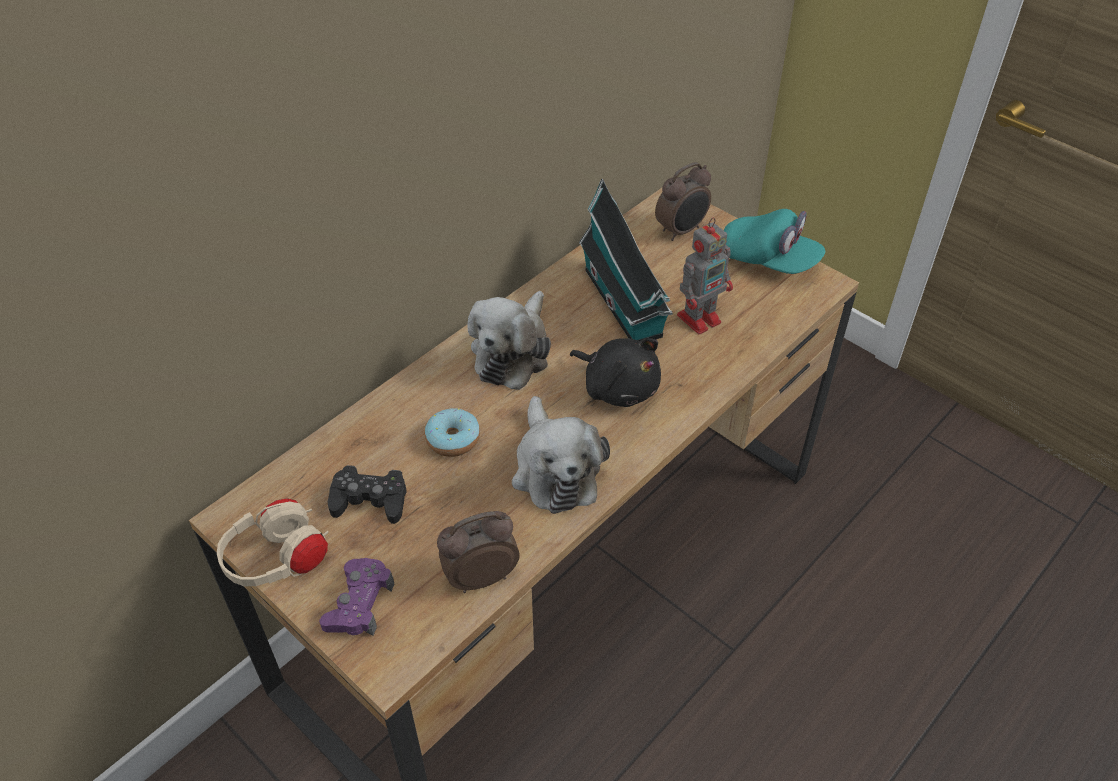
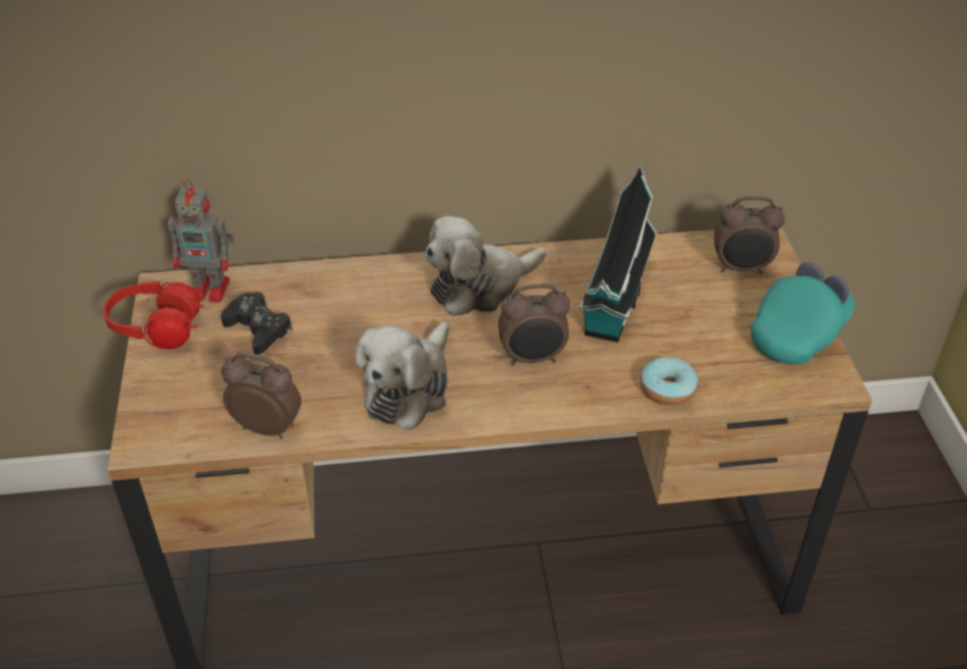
camera: 40 degrees right, 5 degrees down
(278, 561) = (158, 331): beige headphones -> red headphones
(359, 603) = (173, 391): purple game controller -> none
(453, 439) = (362, 322): donut -> donut (667, 389)
(618, 387) = (533, 358): black plush toy -> alarm clock
(700, 317) = (672, 345): toy robot -> toy robot (213, 289)
(769, 260) = (799, 334): turquoise cap -> turquoise cap turned 120 degrees counterclockwise

